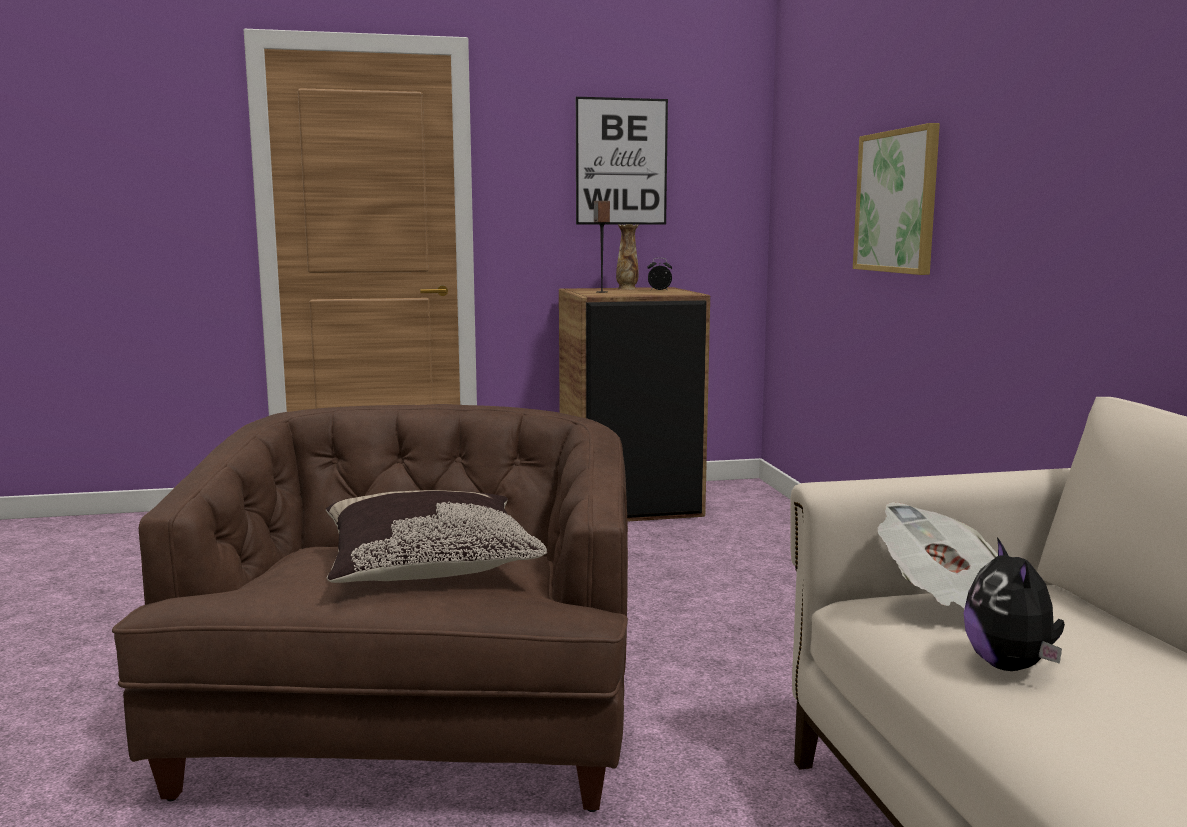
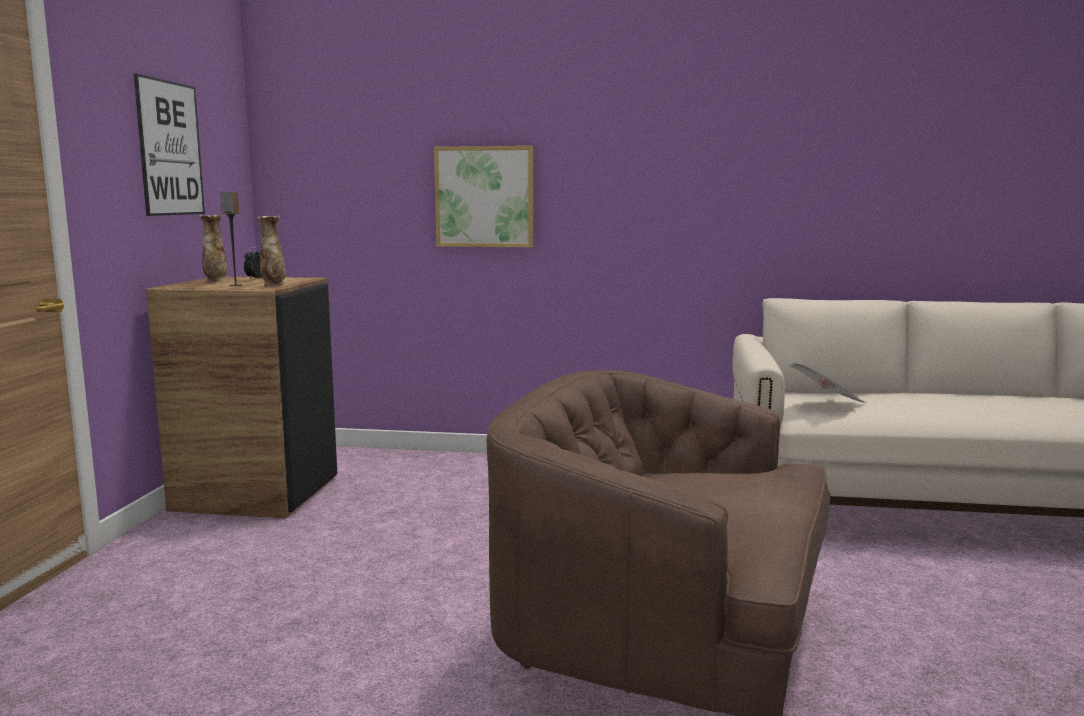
camera: 70 degrees left, 0 degrees up
(430, 566) = (710, 488): pillow -> none
(614, 294) = (273, 285): none -> vase
(1010, 666) = (899, 408): plush toy -> none

